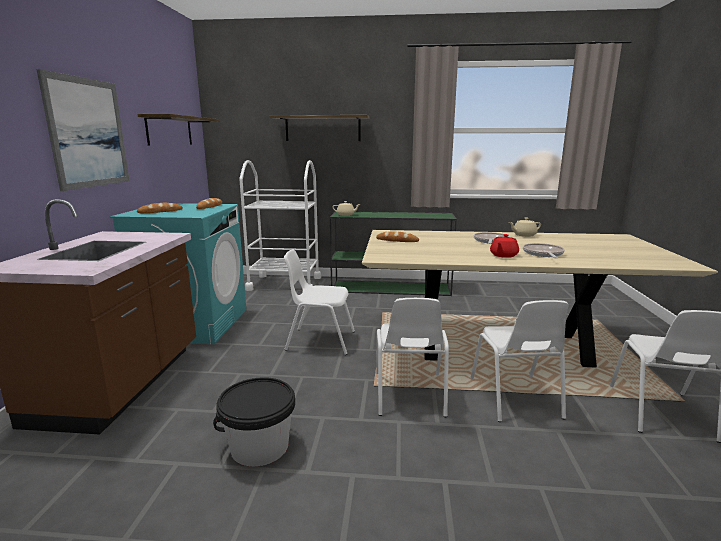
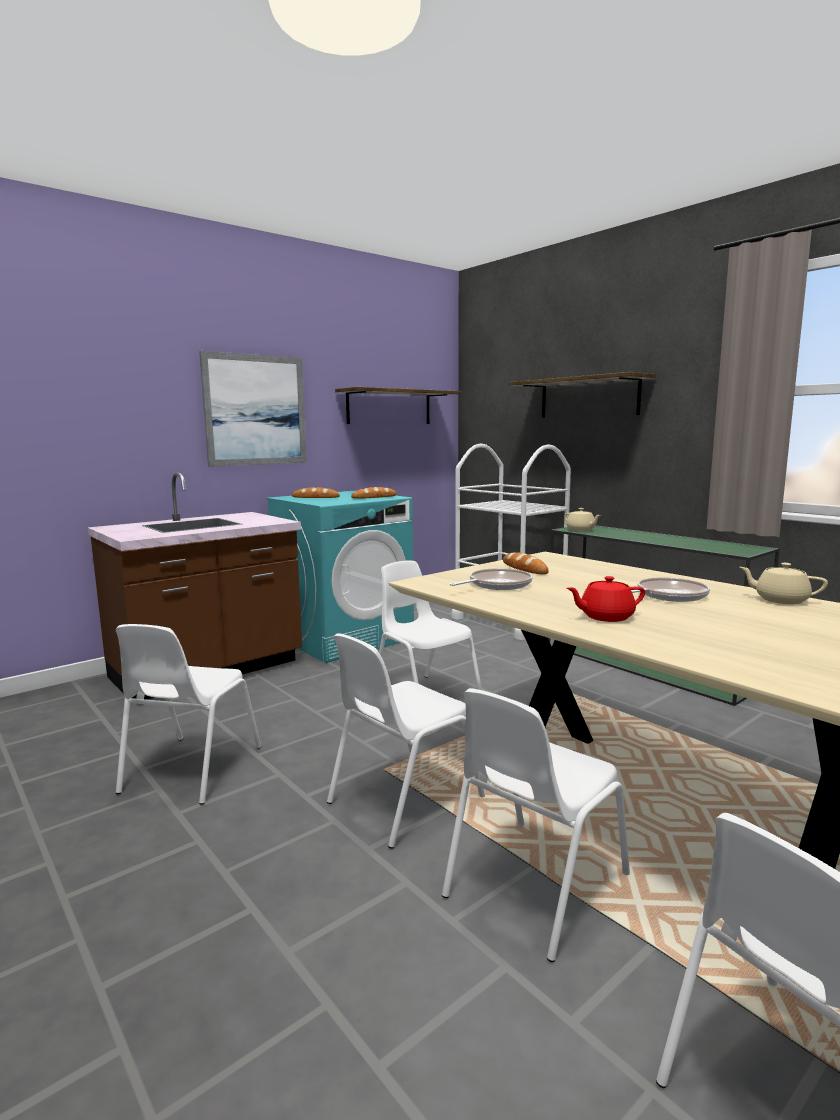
camera: 45 degrees right, 5 degrees down
(259, 446) = (189, 770): black bucket -> white chair
(543, 254) = (690, 632): frying pan -> frying pan (496, 585)

